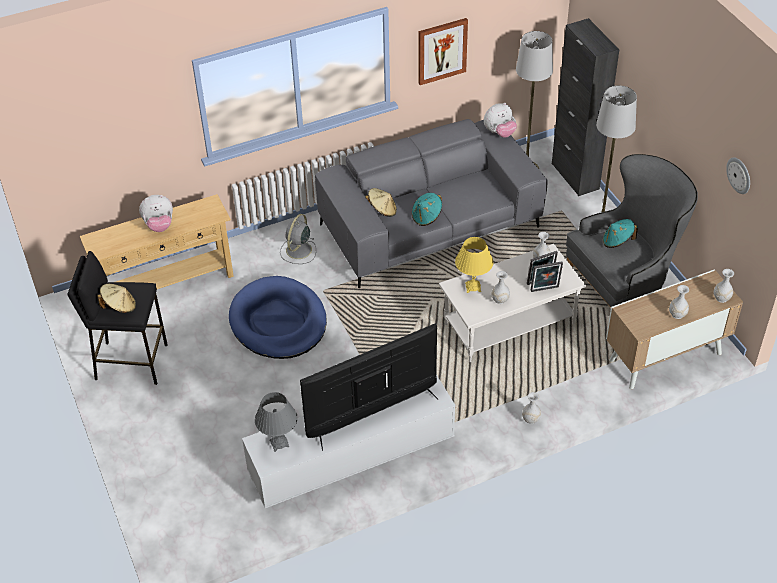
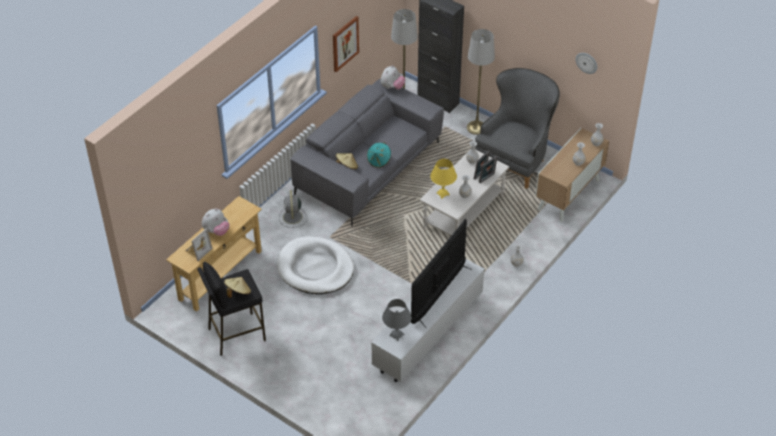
camera: 30 degrees left, 0 degrees up
(121, 239) = (197, 250): none -> picture frame
(278, 322) = (315, 268): blue dog bed -> white dog bed
(617, 241) = (510, 132): turquoise hat -> none

